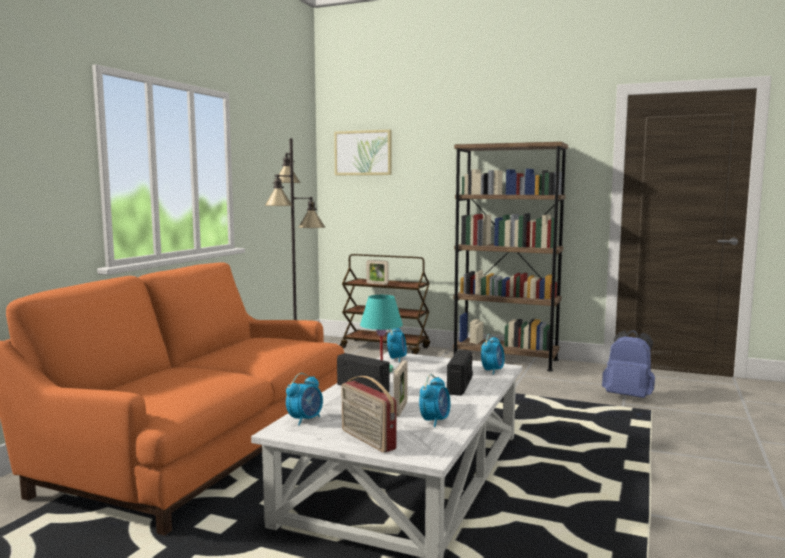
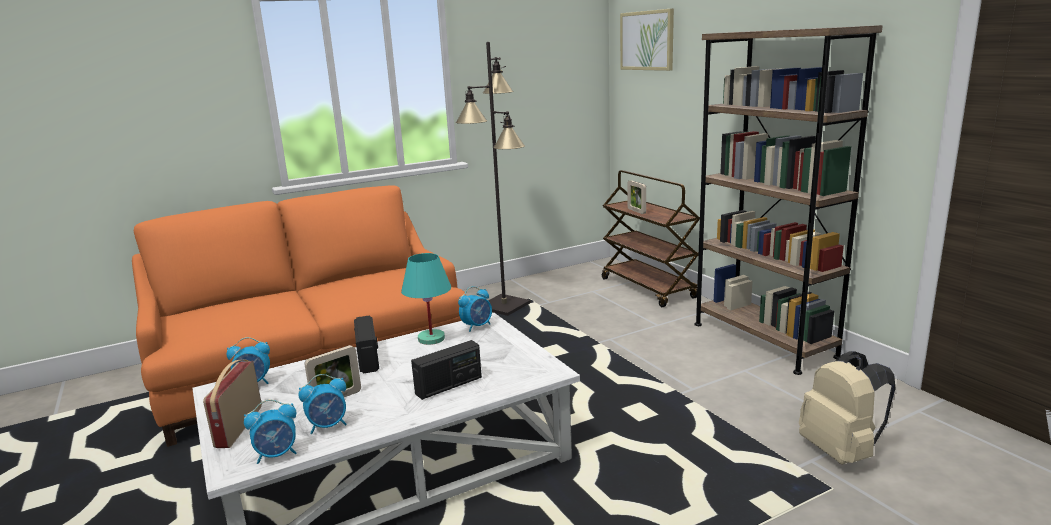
camera: 40 degrees right, 10 degrees up
(492, 371) = (528, 373): alarm clock -> alarm clock (277, 455)
(628, 396) = (841, 452): blue backpack -> beige backpack

